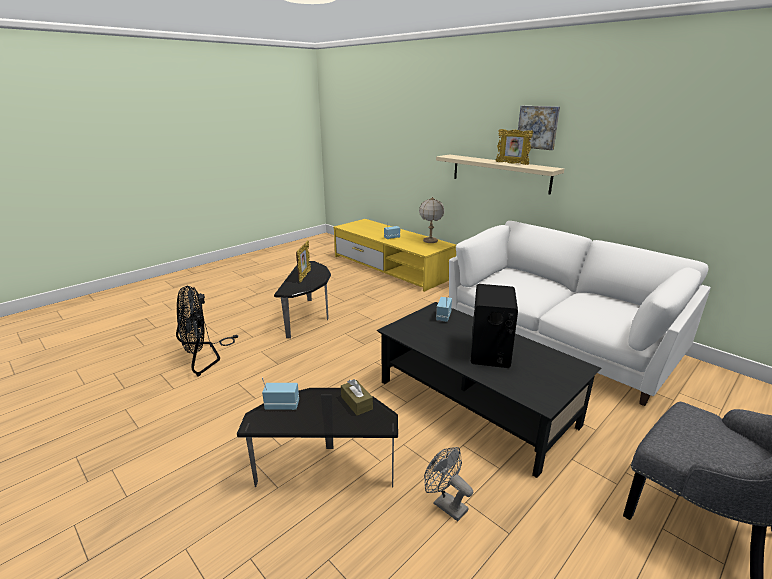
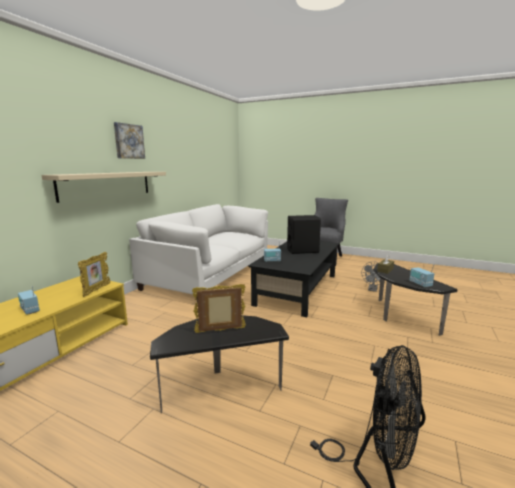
camera: 110 degrees left, 10 degrees down
(430, 241) = (62, 286): table lamp -> none
(512, 163) = (127, 172): picture frame -> picture frame (96, 290)

